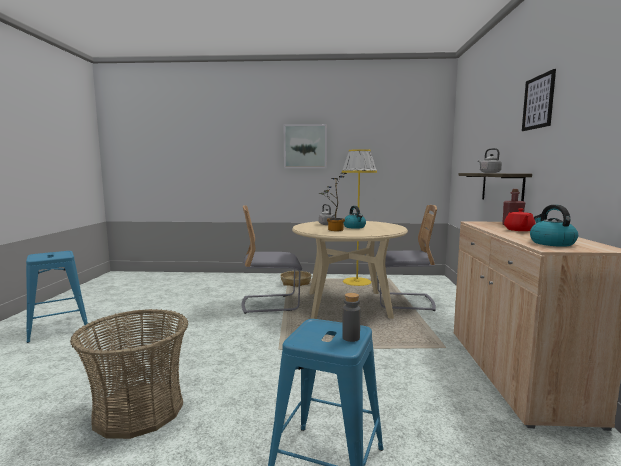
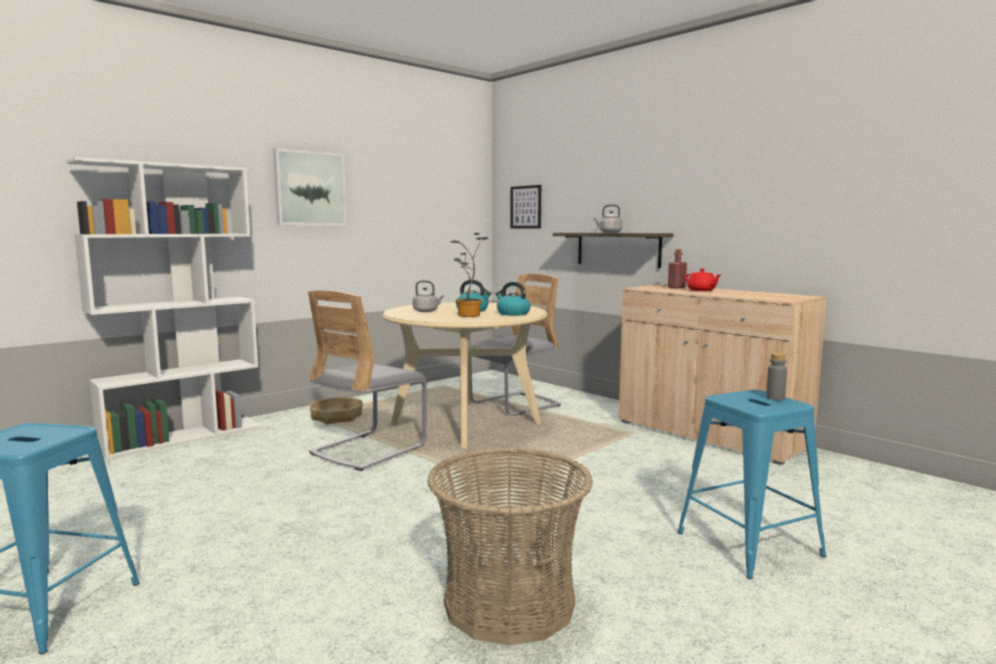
camera: 45 degrees left, 0 degrees up
(223, 276) = (184, 437): none -> white bookcase
(356, 282) = (415, 397): yellow floor lamp -> none
(538, 102) = (676, 160): picture -> picture (526, 207)
(551, 243) = (768, 296): kettle -> kettle (512, 313)

